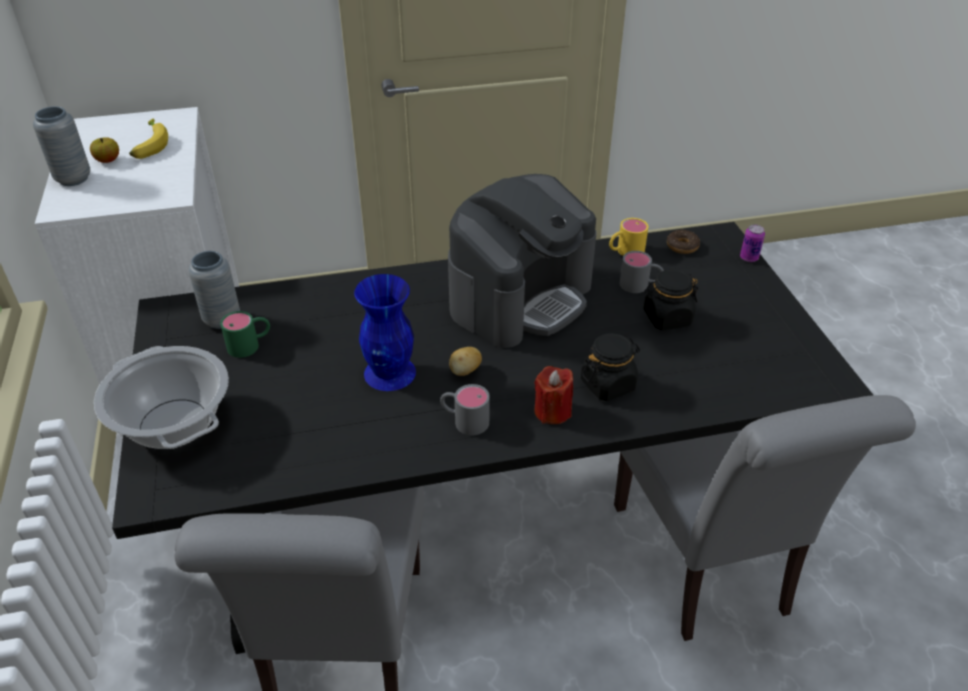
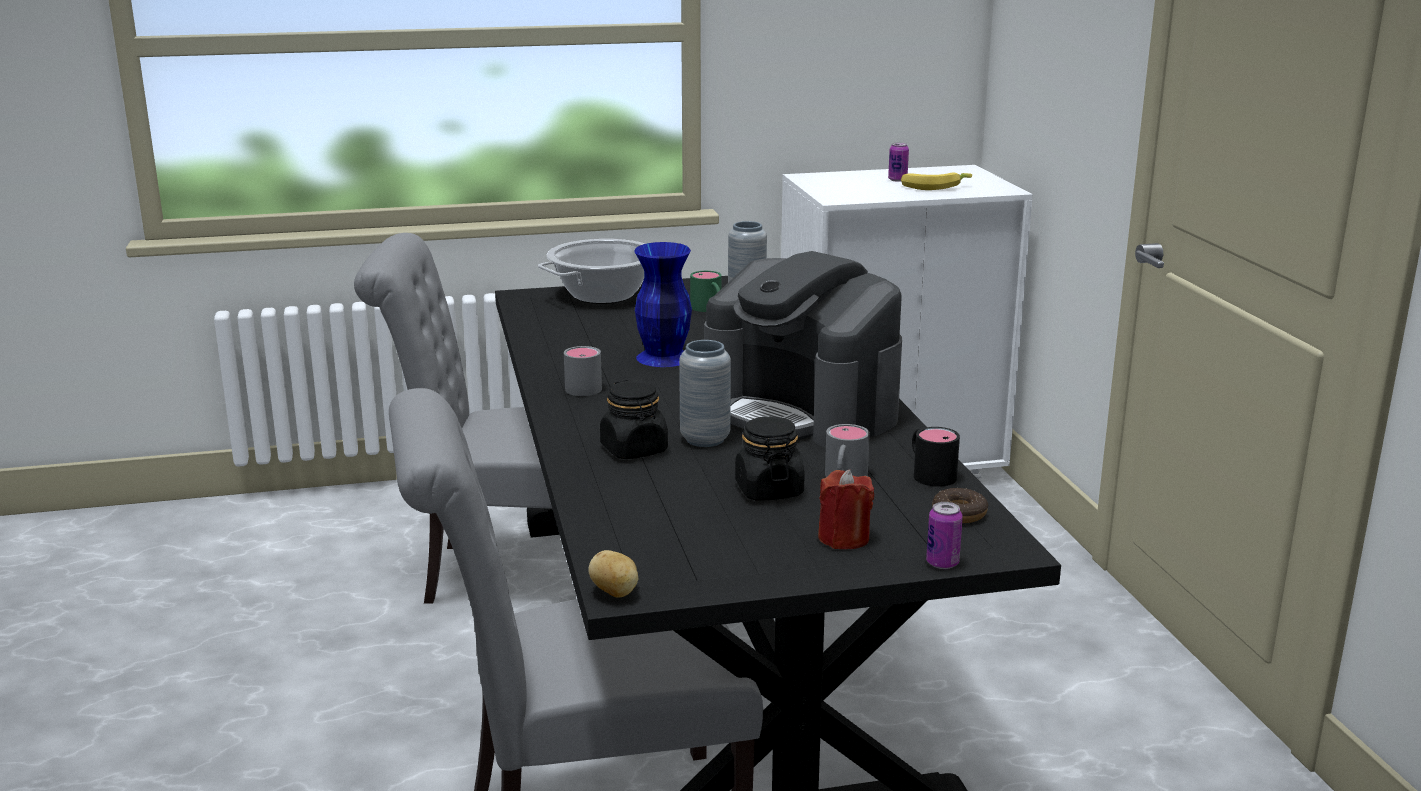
camera: 90 degrees right, 20 degrees down
(73, 179) = (859, 175): grey vase -> grey vase (705, 439)
(108, 160) = (897, 180): apple -> can
(465, 371) = (663, 386): potato -> potato (615, 593)
(552, 411) = (593, 422): red candle -> red candle (843, 538)
(625, 251) = (929, 473): yellow mug -> black mug

